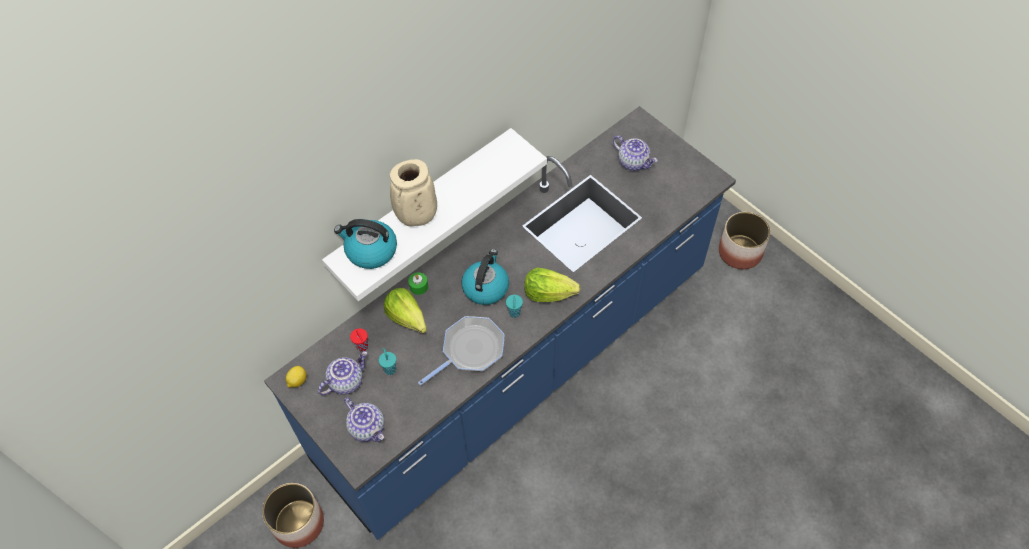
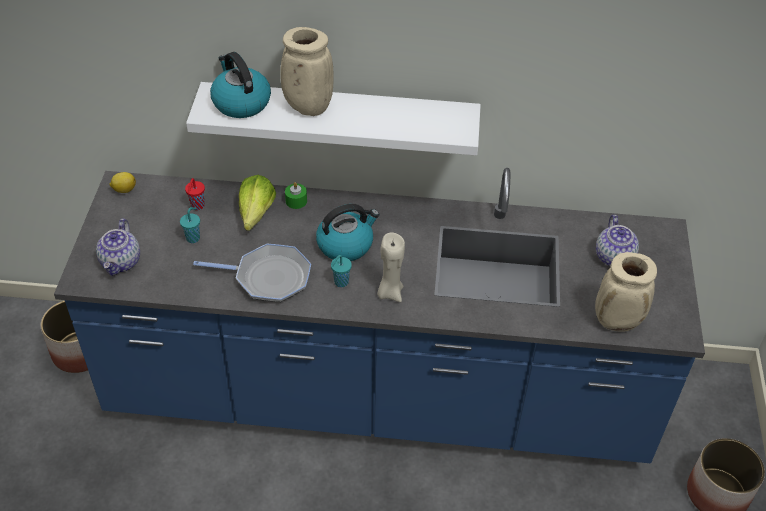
camera: 45 degrees right, 10 degrees down
(346, 381) = (153, 218): teapot -> none
(548, 293) = (389, 292): lettuce -> beige candle
(678, 200) = (617, 321): none -> beige vase

